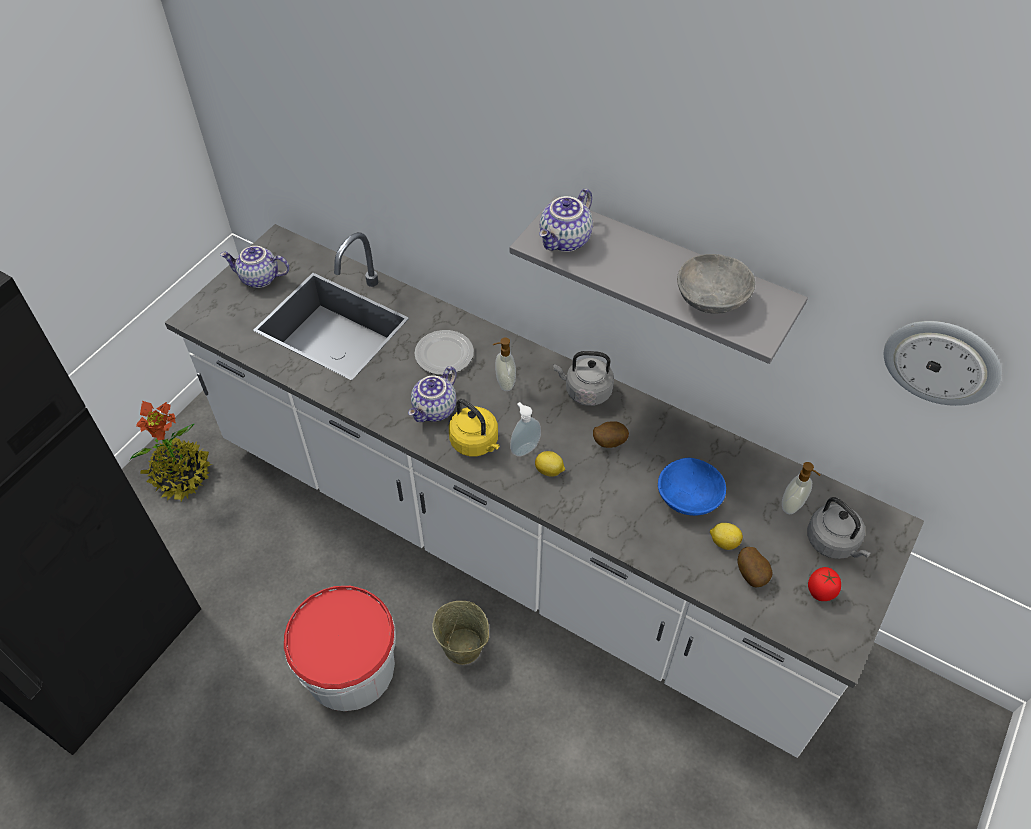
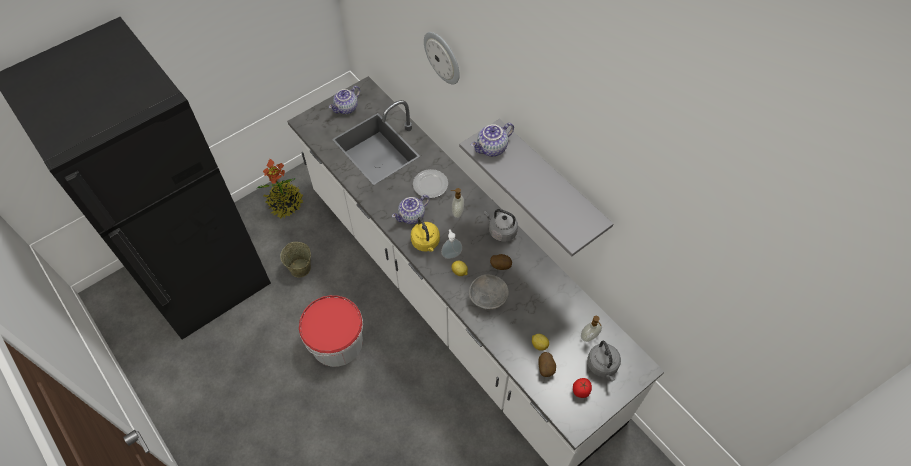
camera: 20 degrees right, 5 degrees up
(259, 279) = (346, 108): teapot -> teapot turned 75 degrees counterclockwise
(463, 647) = (402, 352): beige bucket -> beige bucket (300, 268)
(689, 498) = (531, 313): blue bowl -> none
(712, 299) = (557, 208): grey bowl -> grey bowl (488, 298)
(942, 361) = (674, 285): wall clock -> wall clock (443, 57)

